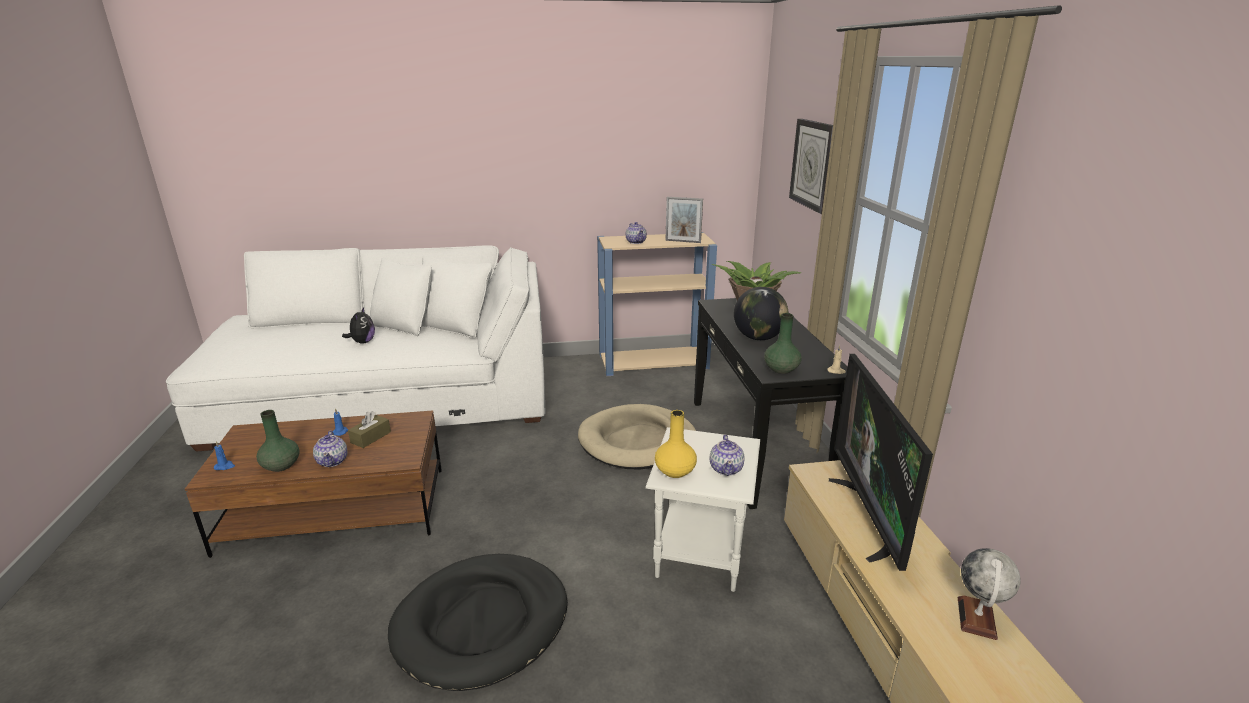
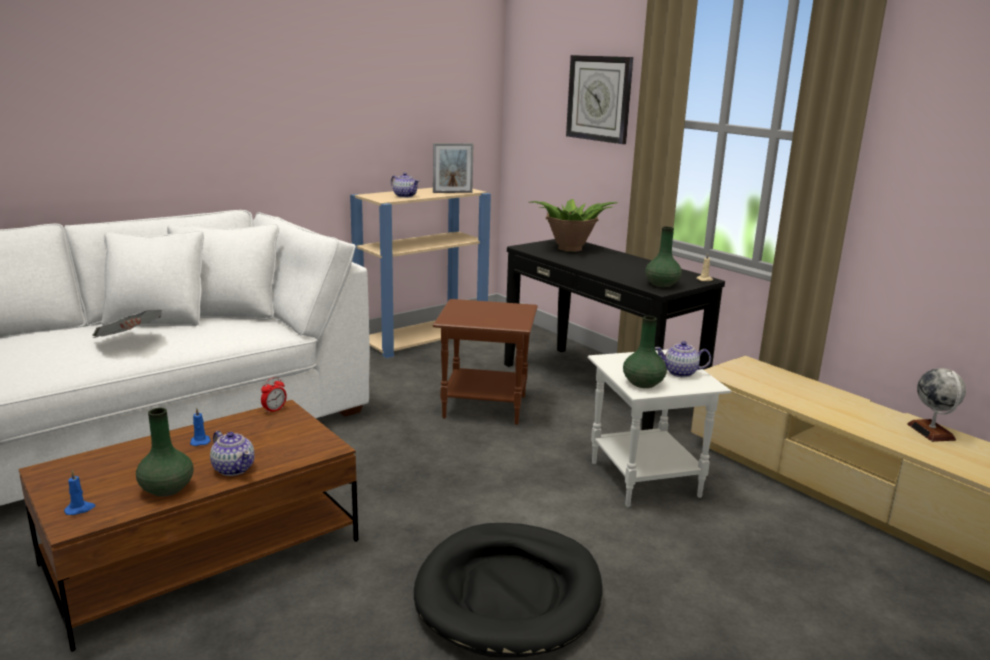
camera: 30 degrees left, 5 degrees down
(362, 342) = (129, 341): plush toy -> newspaper
(371, 437) = (250, 438): brown tissue box -> none
(411, 417) = (274, 410): none -> alarm clock
(637, 441) = (486, 407): beige dog bed -> brown side table
(675, 471) = (643, 383): yellow vase -> green vase
(726, 469) = (680, 373): teapot -> teapot turned 120 degrees clockwise
(758, 338) = (608, 266): globe -> none
(870, 517) = (797, 392): television -> none

